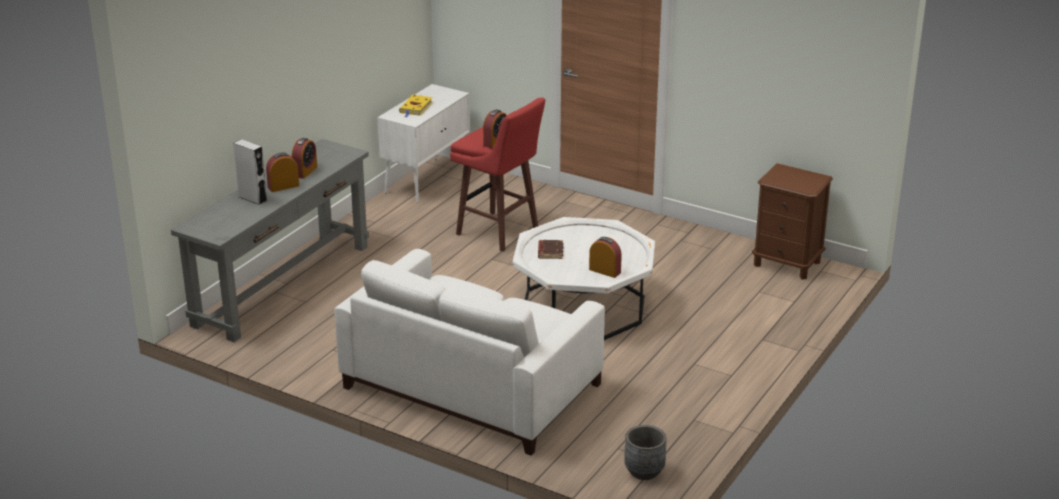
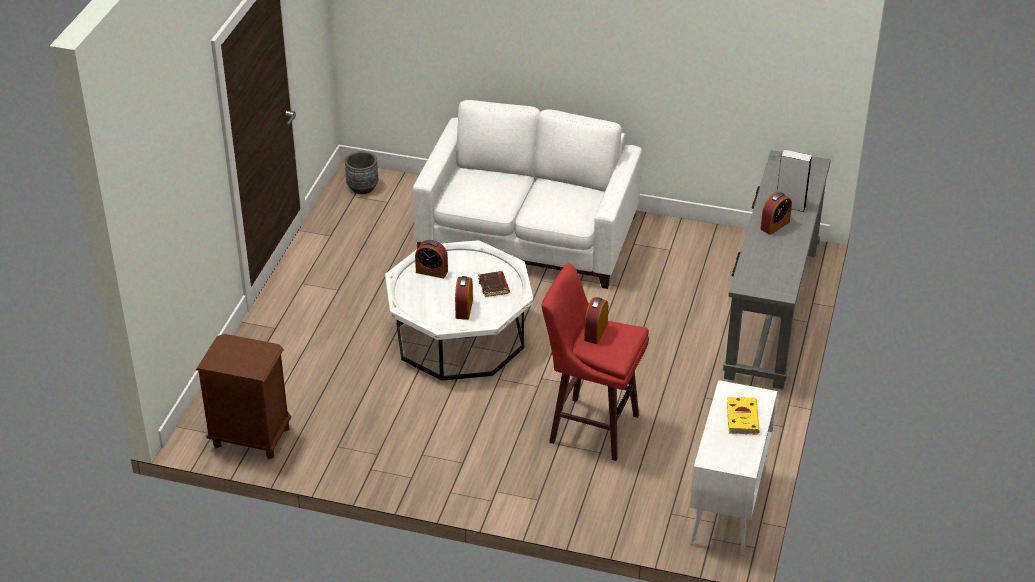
camera: 165 degrees right, 10 degrees up
(305, 171) = (770, 249): alarm clock -> alarm clock (464, 309)

